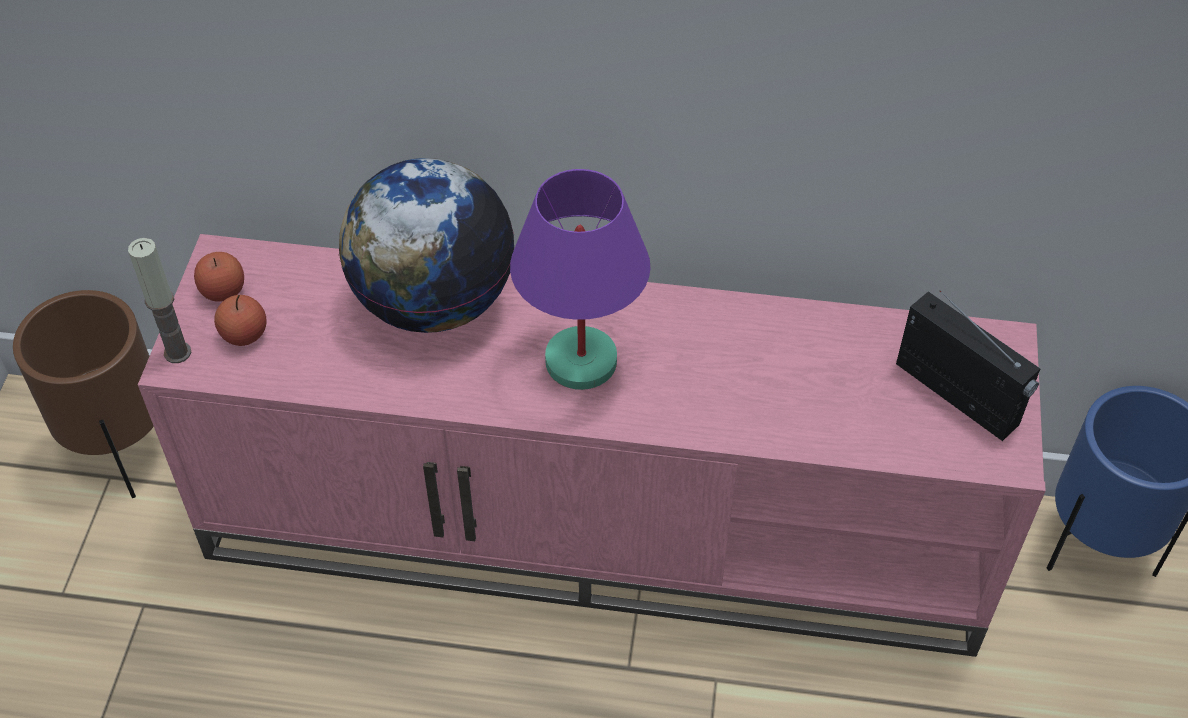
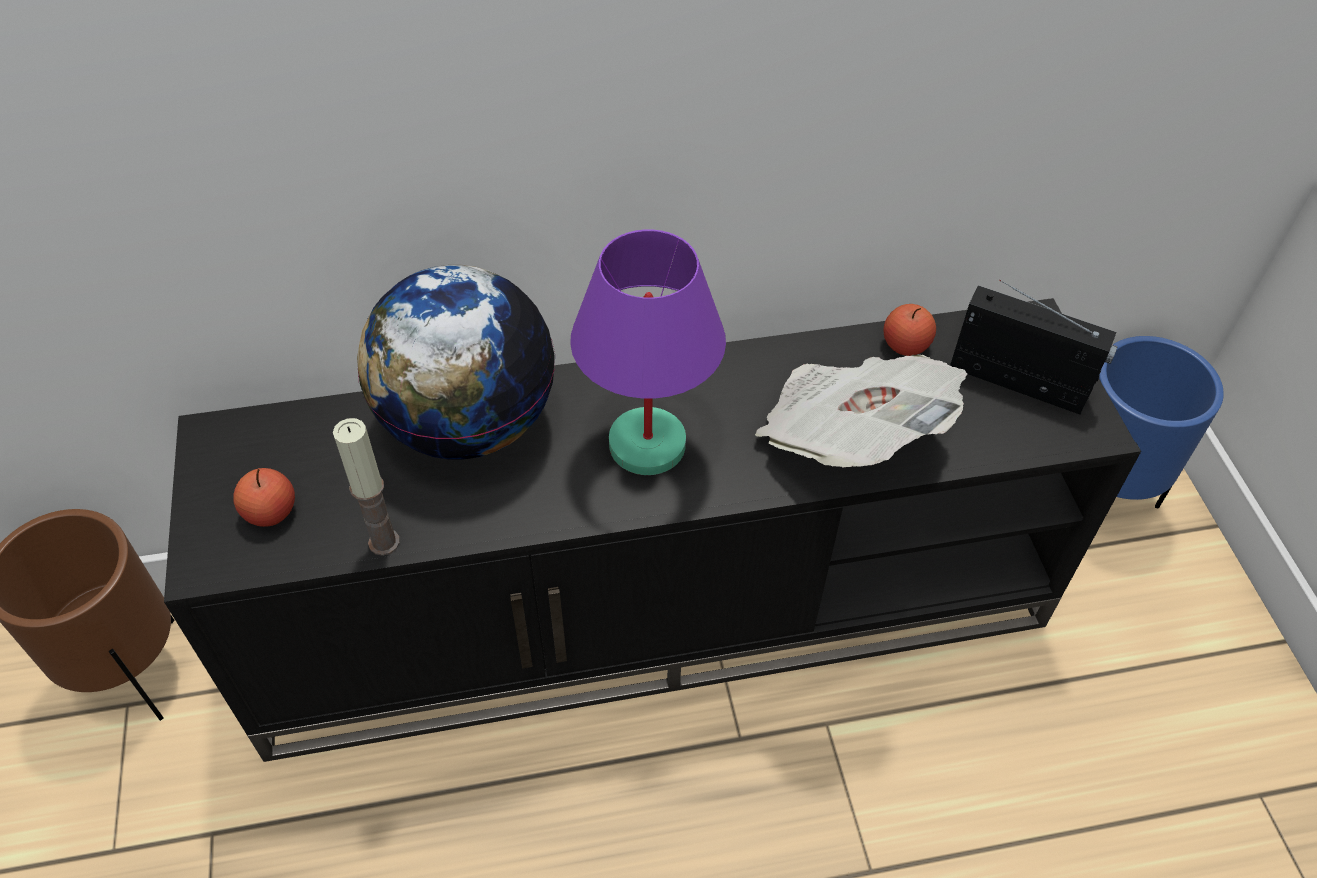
camera: 20 degrees left, 0 degrees up
(177, 352) = (199, 552): candle -> candle (384, 542)
(223, 291) = (228, 471): apple -> apple (905, 345)
(599, 527) = (657, 607): pink tv stand -> black tv stand
(768, 402) = (849, 436): none -> newspaper

